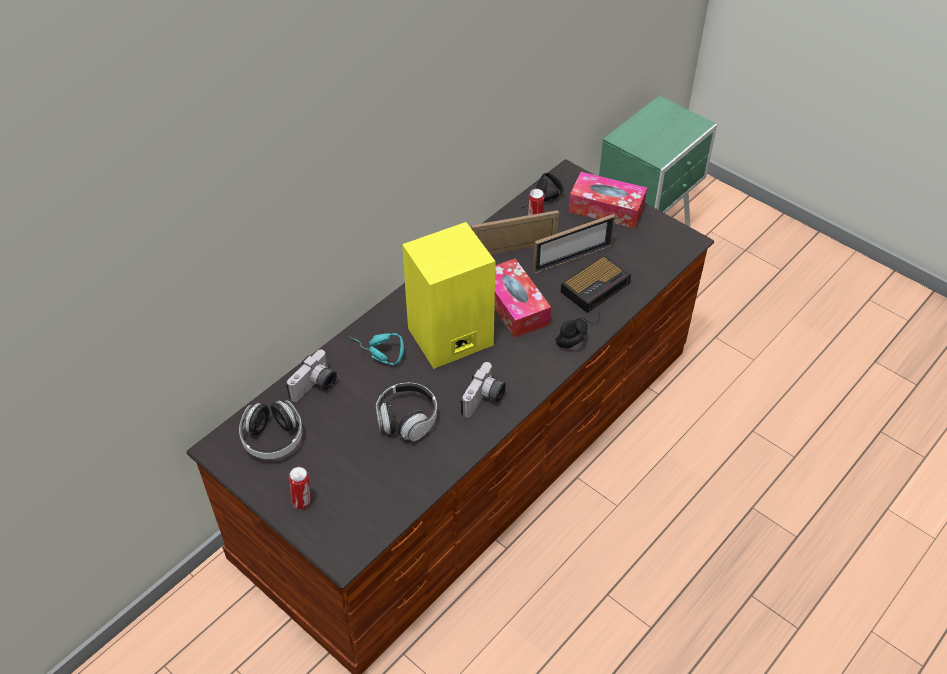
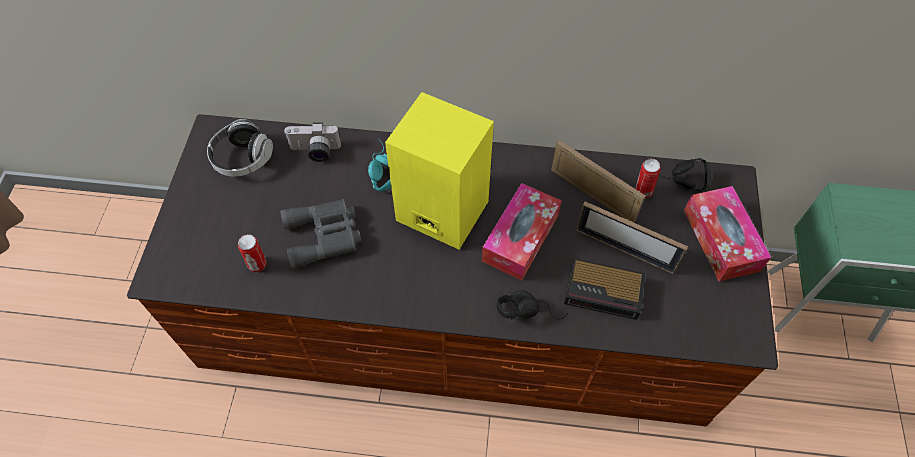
camera: 55 degrees right, 10 degrees up
(302, 501) = (193, 216): can -> can (258, 265)
(407, 419) = (325, 236): headphones -> grey binoculars
(484, 400) = (389, 281): camera -> none

